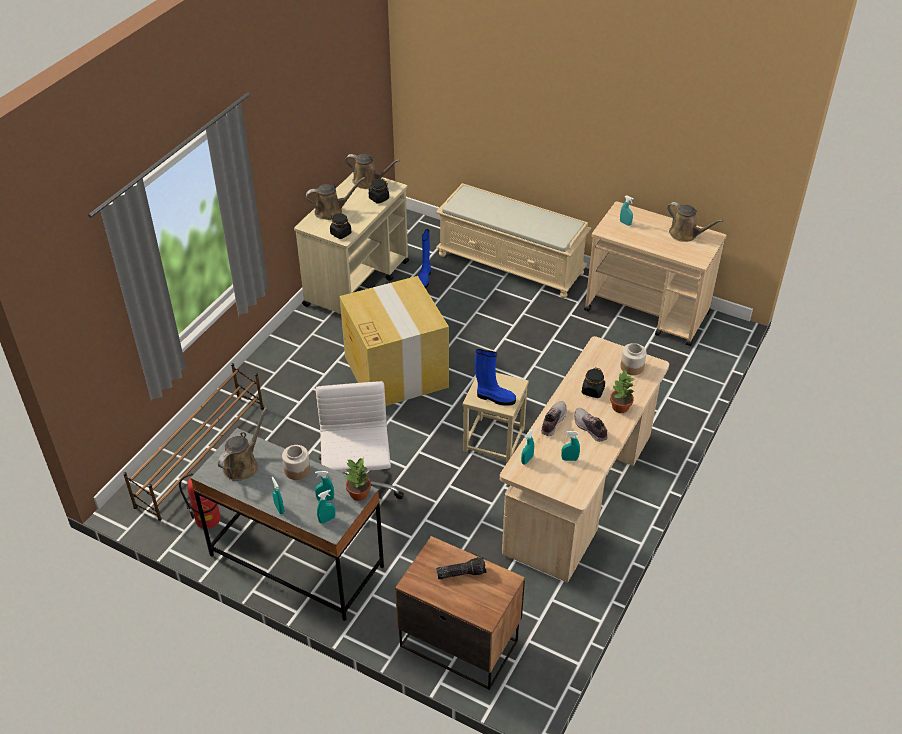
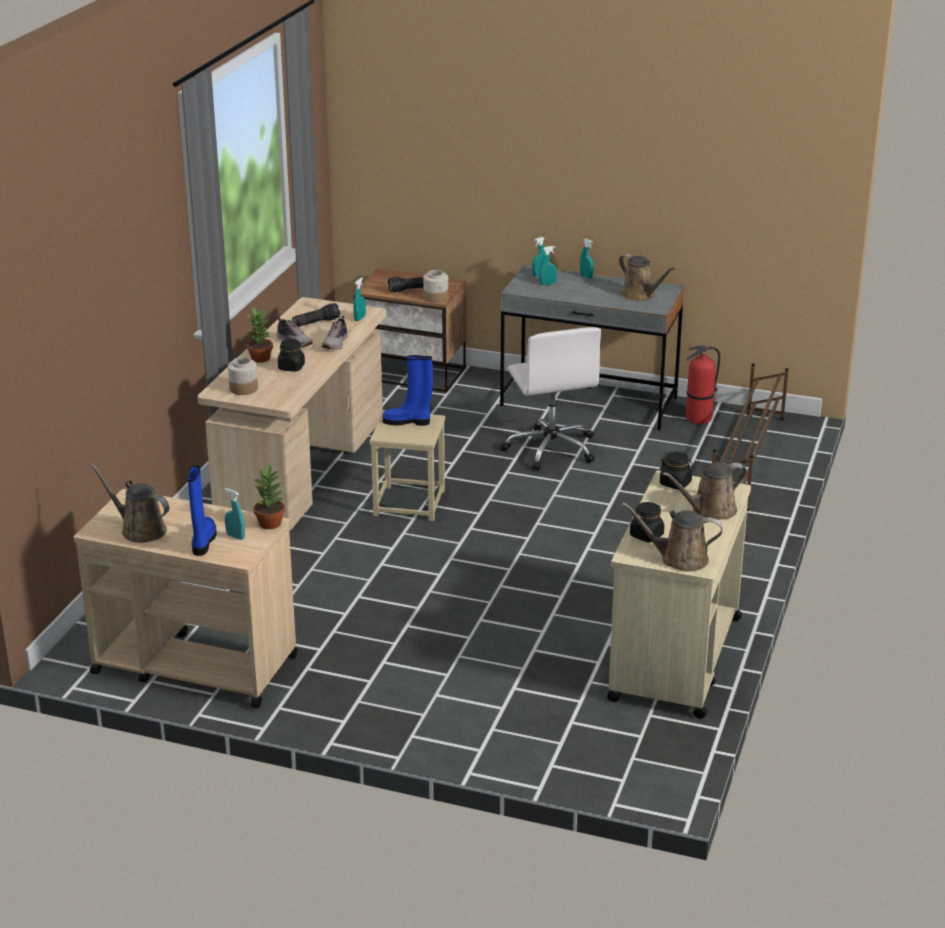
camera: 170 degrees right, 15 degrees down
(243, 465) = (640, 295): brown watering can -> brown watering can turned 60 degrees counterclockwise
(297, 470) = (586, 296): jar -> jar (436, 298)
(358, 494) = (518, 288): potted plant -> potted plant (271, 523)
(395, 371) = (560, 555): cardboard box -> none
(424, 278) = (569, 677): blue boot -> blue boot (203, 541)
(511, 264) = (426, 717): beige bench -> none
(569, 459) = (316, 322): turquoise spray bottle -> flashlight

